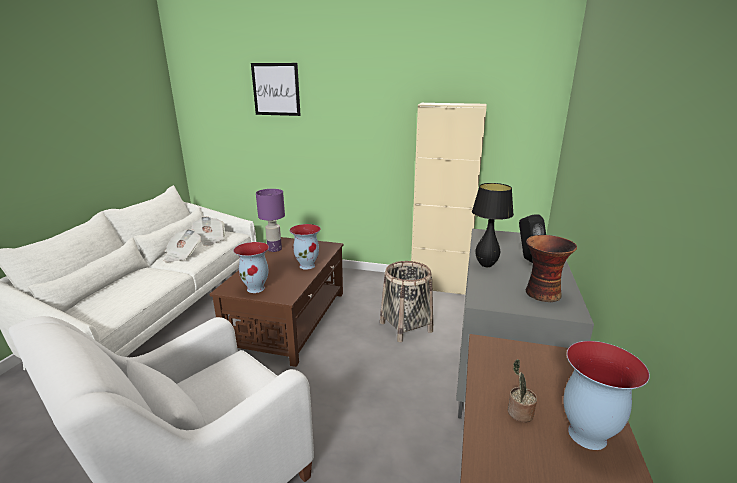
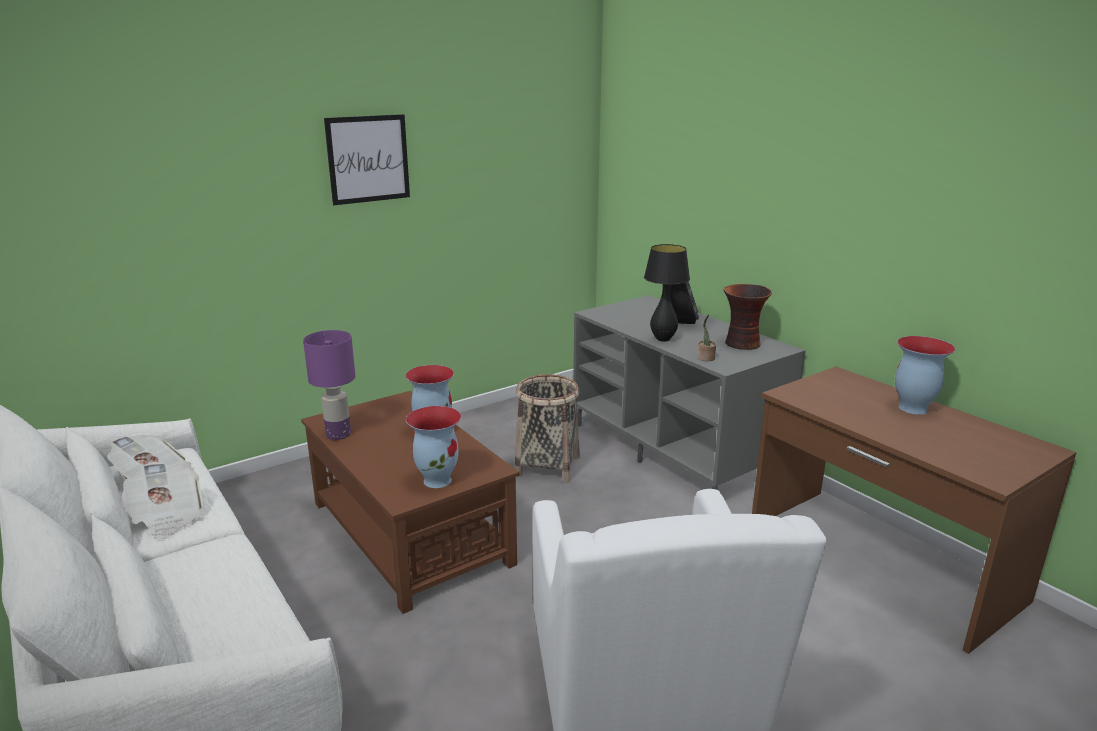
camera: 50 degrees left, 0 degrees up
(276, 89) = (197, 158): picture -> picture (368, 159)
(439, 286) = (505, 411): beige cabinet -> none
(518, 413) = (875, 417): potted plant -> potted plant (705, 358)

